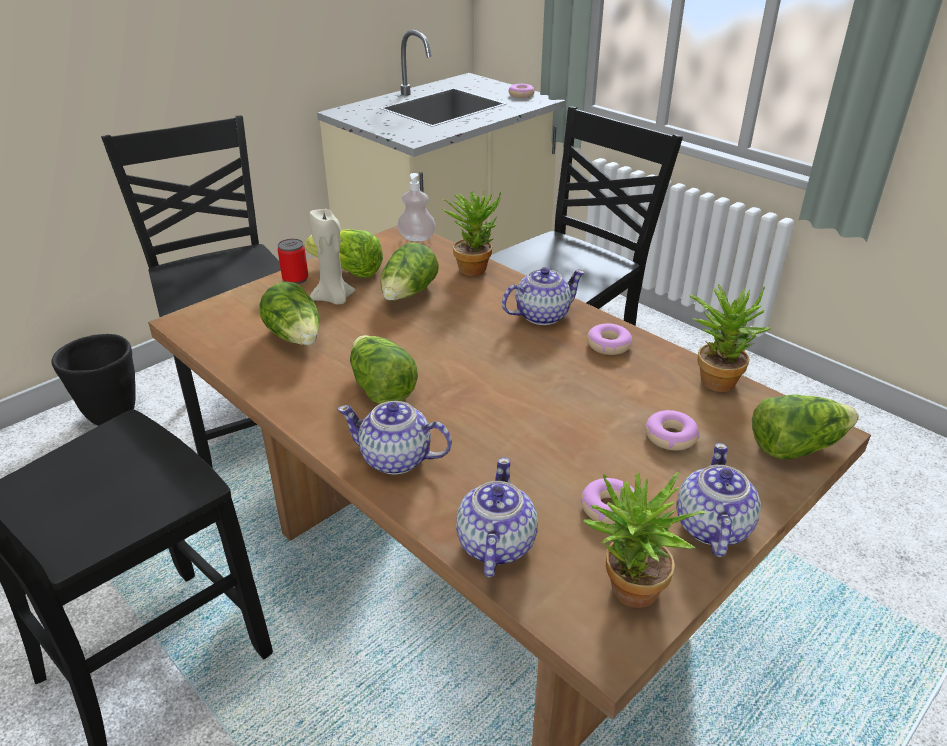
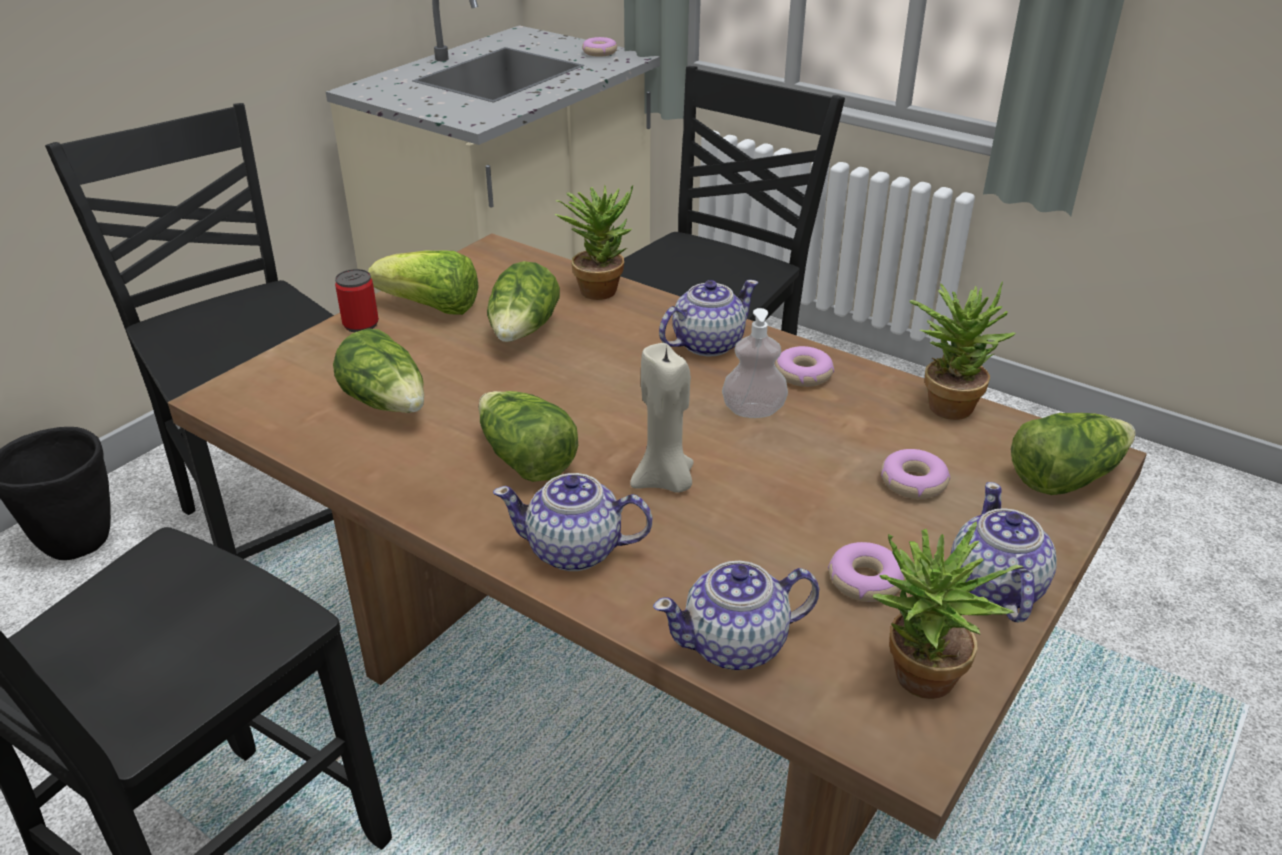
camera: 10 degrees left, 0 degrees up
(334, 299) = (424, 347): beige candle -> beige candle (665, 482)
(417, 238) = (511, 255): soap dispenser -> soap dispenser (753, 411)
(495, 545) = (736, 645): teapot -> teapot turned 105 degrees counterclockwise

